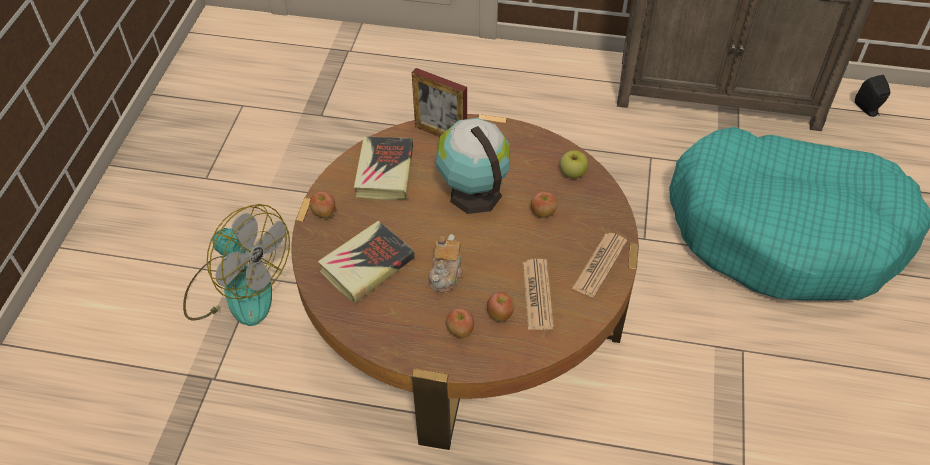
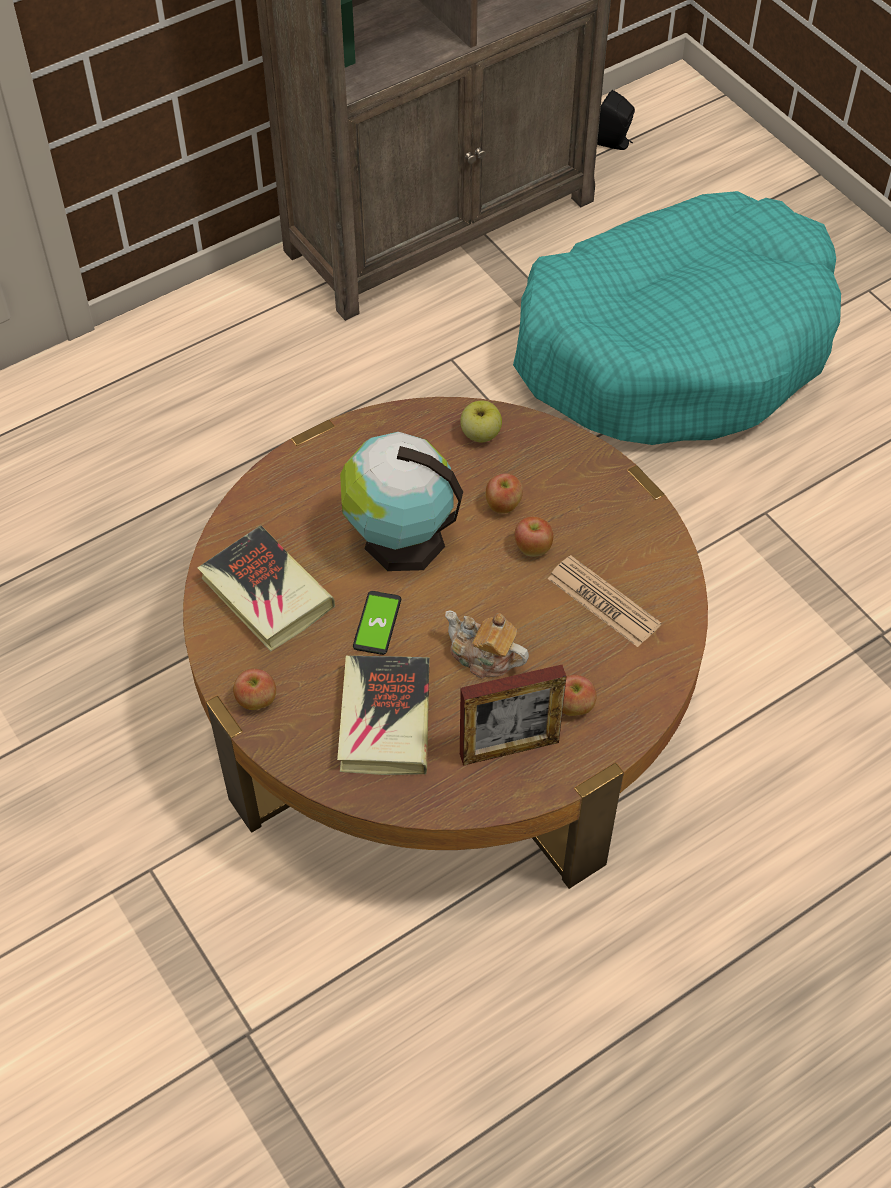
camera: 45 degrees left, 5 degrees up
(237, 288) = (143, 903): fan -> none
(416, 221) = (377, 623): none -> phone
(441, 134) = (276, 496): picture frame -> picture frame (509, 748)
(446, 274) = (483, 657): teapot -> teapot turned 150 degrees clockwise
(500, 314) = (592, 654): apple -> apple (532, 548)
(599, 265) = (626, 518): newspaper -> none

